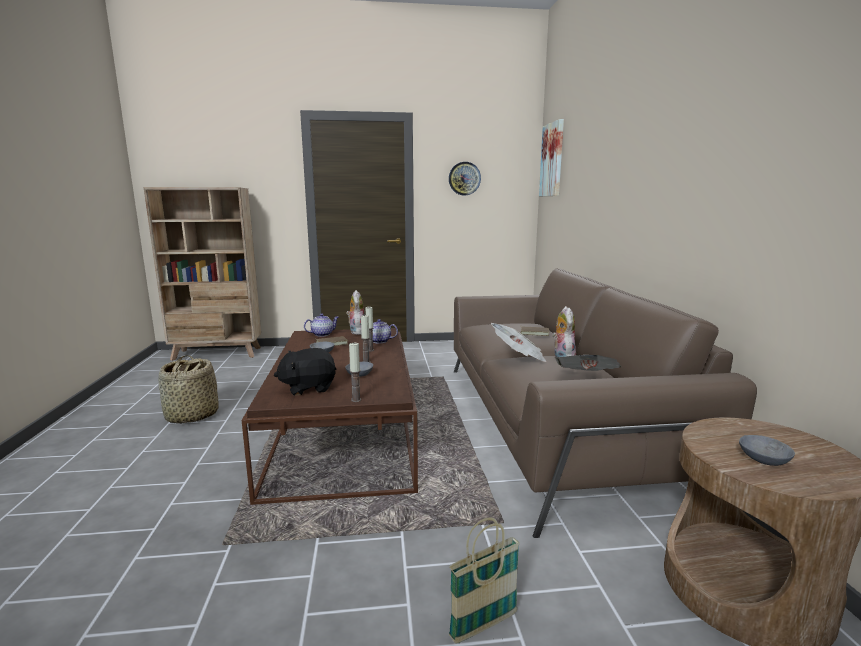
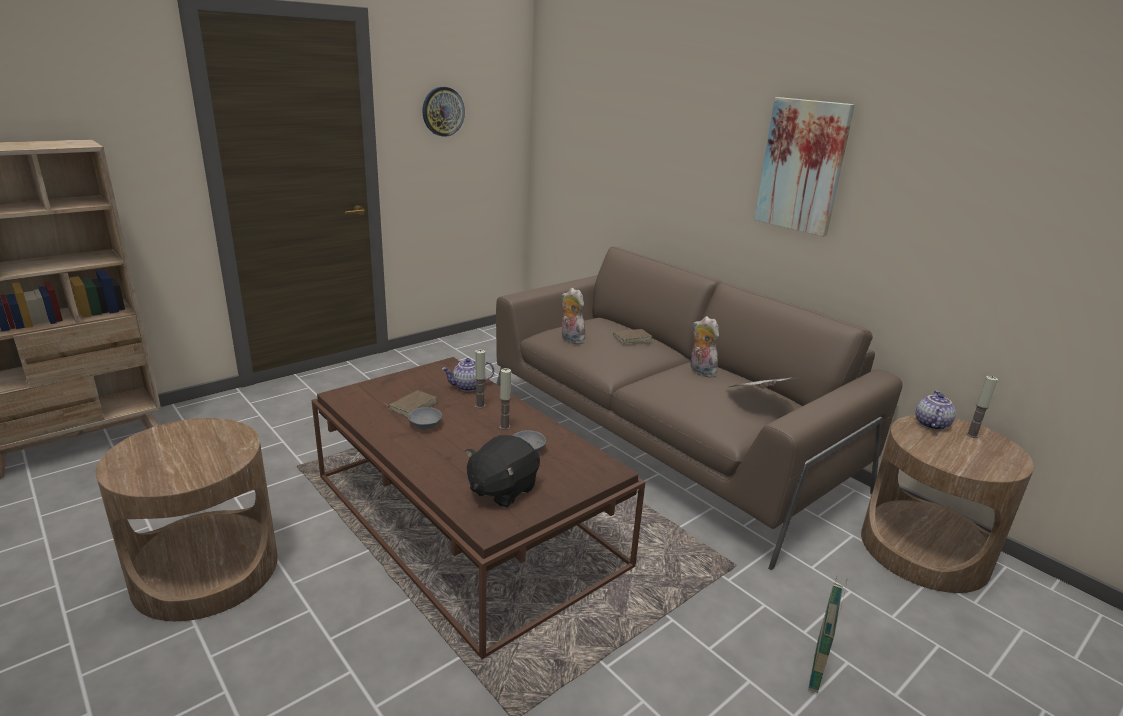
camera: 35 degrees left, 10 degrees up
(191, 416) = (206, 571): basket -> brown side table
(322, 334) = (372, 391): teapot -> teapot (930, 424)
(356, 332) = (413, 376): plush toy -> plush toy (570, 339)
(356, 400) = (581, 490): candle -> candle (972, 435)
(518, 356) = (664, 380): newspaper -> none
(552, 160) = (562, 92): picture -> picture (802, 166)
(762, 459) = (964, 454): grey bowl -> none

